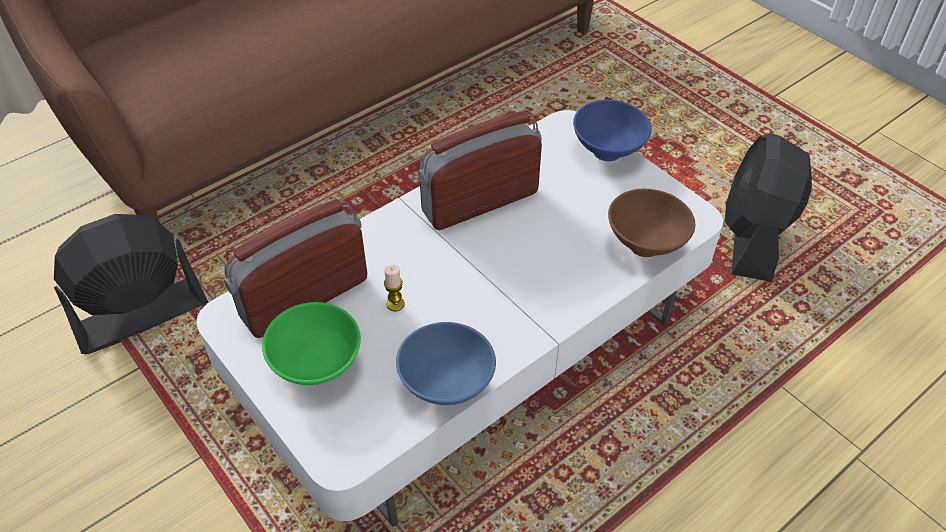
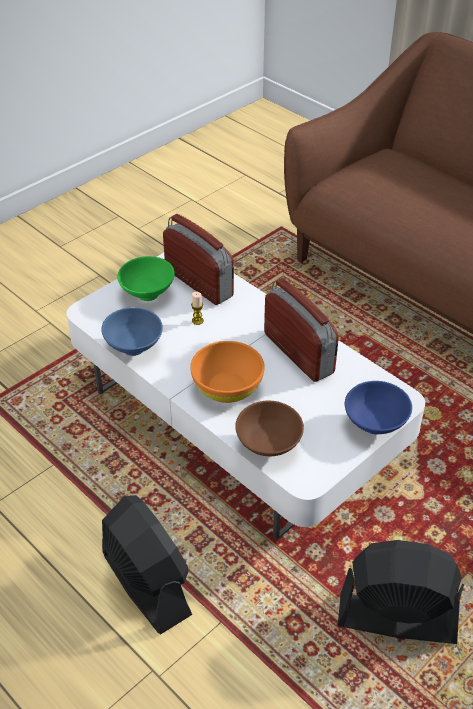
camera: 85 degrees right, 5 degrees down
(140, 315) = (244, 264): black fan -> black fan (146, 583)
(540, 278) = (227, 387): none -> orange bowl

